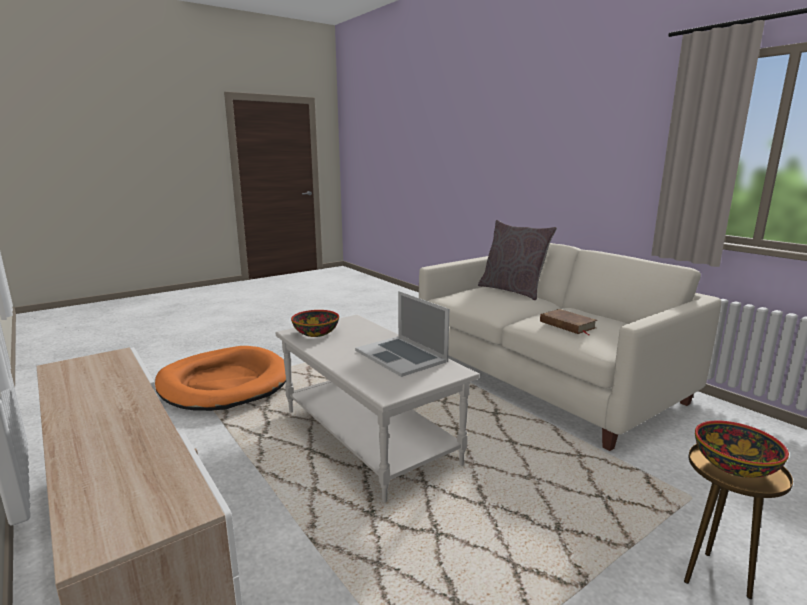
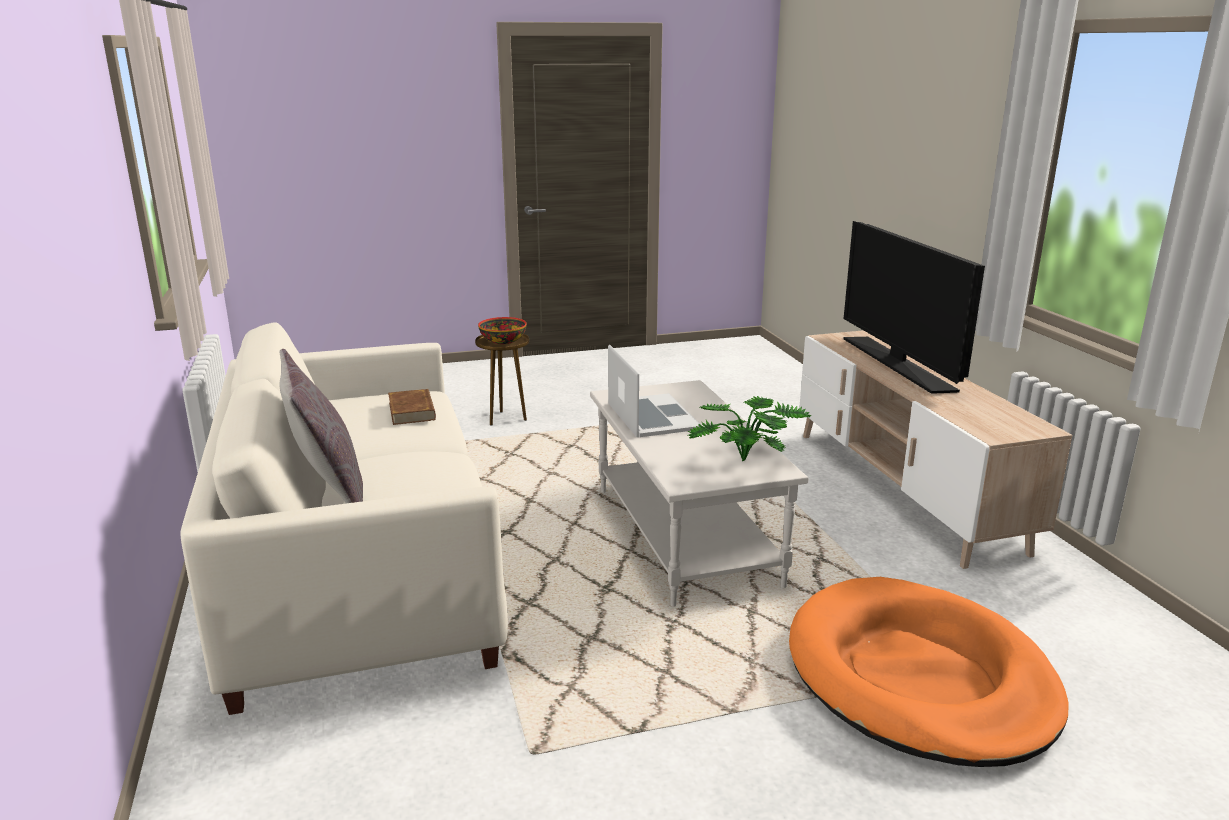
camera: 160 degrees left, 5 degrees up
(113, 444) = (898, 364): none -> television
(316, 333) = (746, 463): bowl -> potted plant

